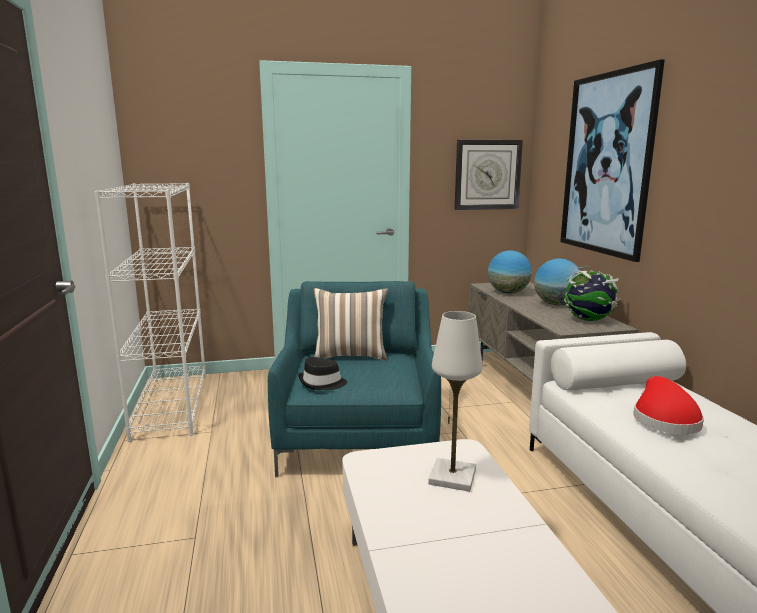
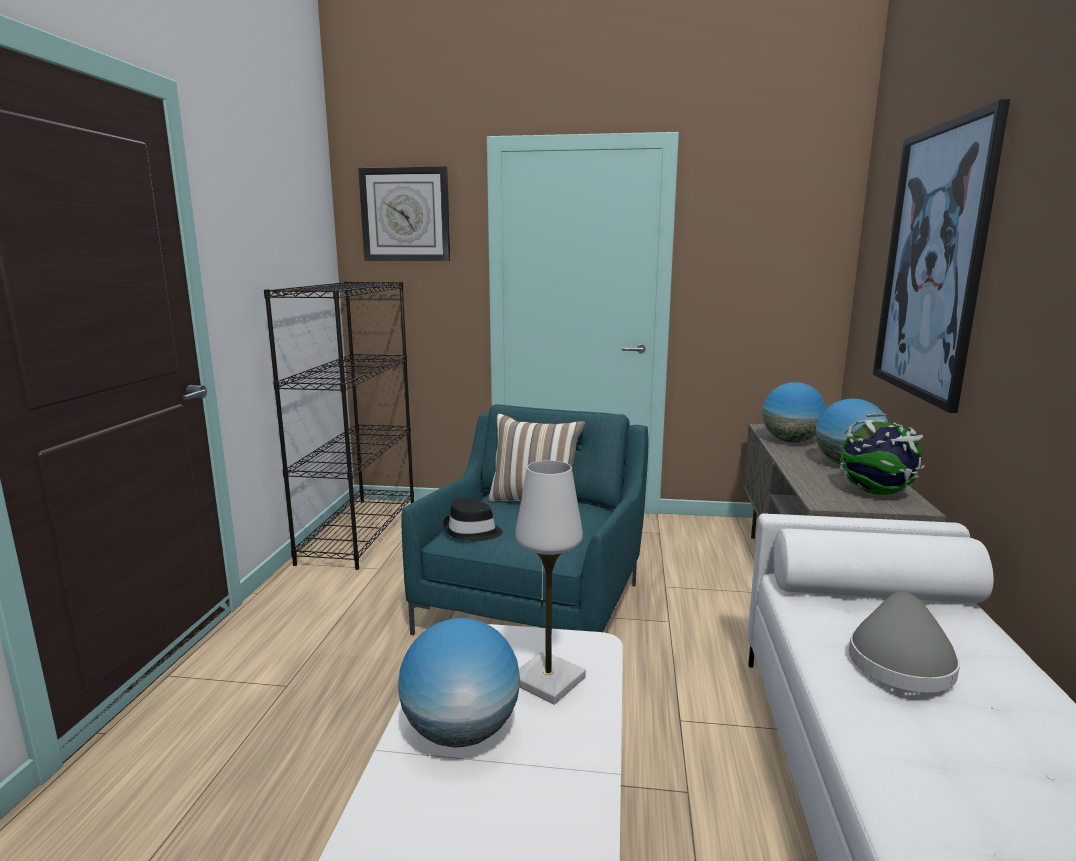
camera: 20 degrees right, 0 degrees up
(171, 404) = (359, 531): white bookcase -> black bookcase
(421, 523) = (461, 731): none -> globe
(487, 175) = (784, 276): wall clock -> wall clock (405, 215)
(663, 419) = (899, 660): red hat -> grey hat

